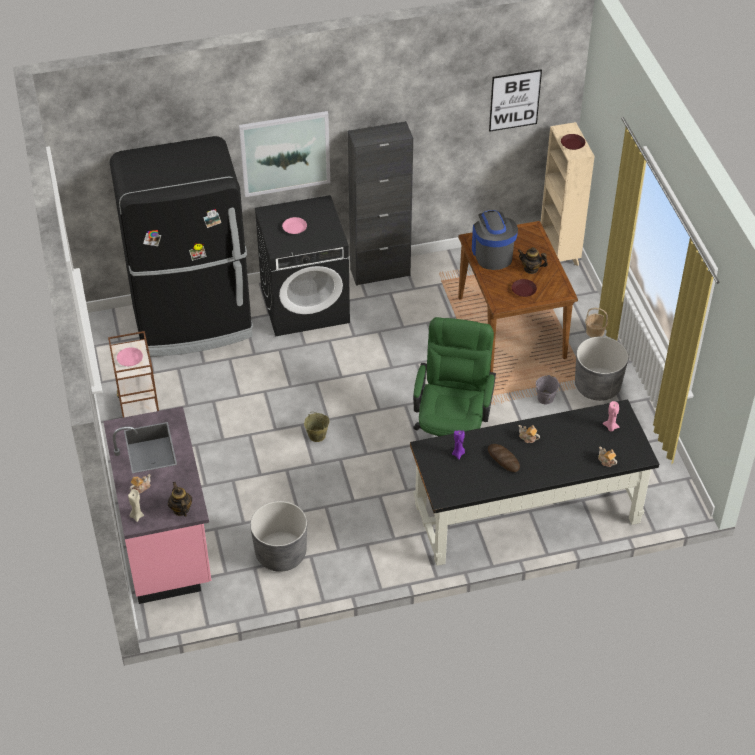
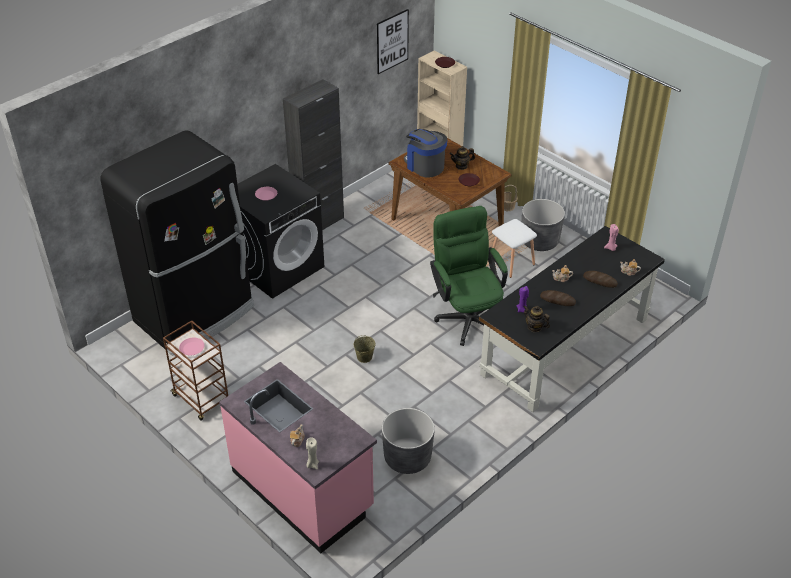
camera: 30 degrees left, 5 degrees down
(181, 509) = (346, 442): teapot -> teapot (534, 327)
(285, 153) = (237, 133): picture -> none
(545, 398) = (511, 263): grey bucket -> white stool
(566, 458) = (600, 281): none -> bread

